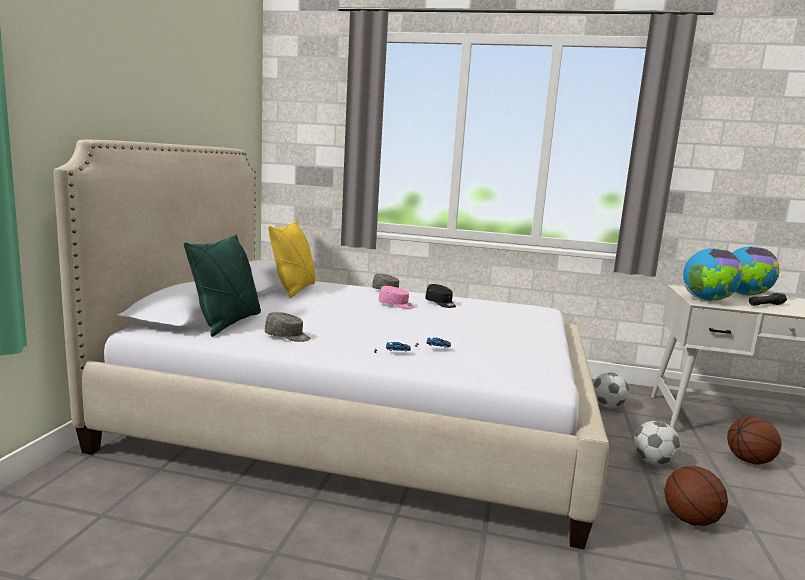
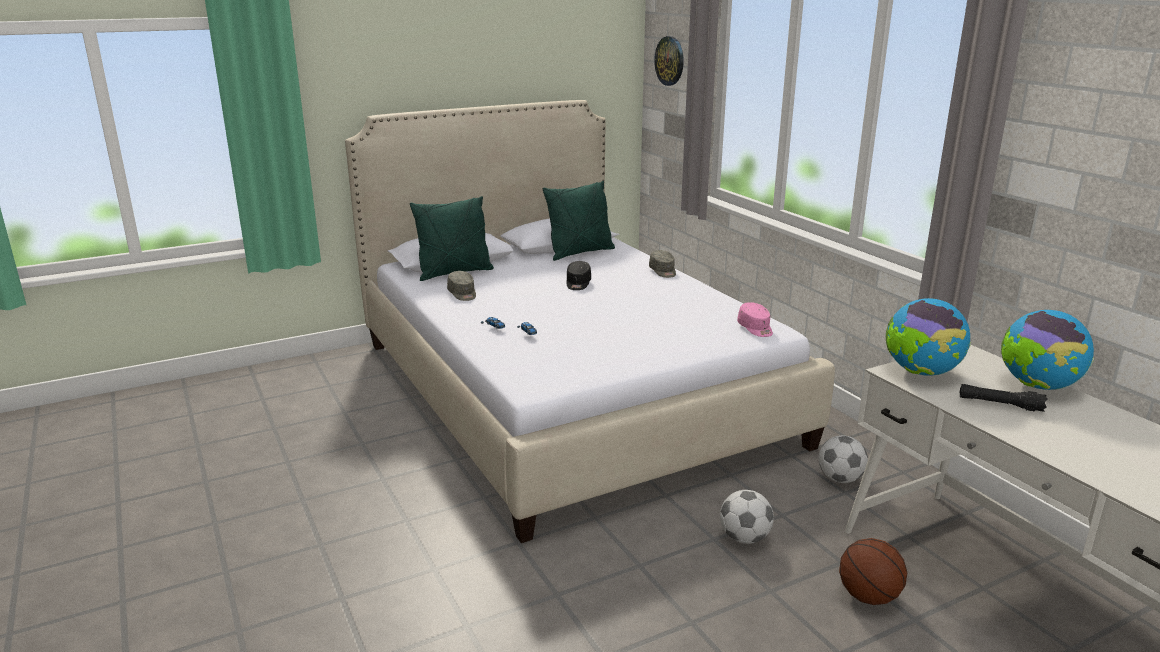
camera: 50 degrees right, 10 degrees up
(294, 290) = (580, 253): yellow pillow -> green pillow
(304, 119) = (670, 61): none -> wall clock
(396, 305) = (624, 288): pink cap -> pink cap (755, 328)
(440, 303) = (673, 297): black cap -> black cap (578, 283)
(691, 520) = (653, 583): basketball -> none

